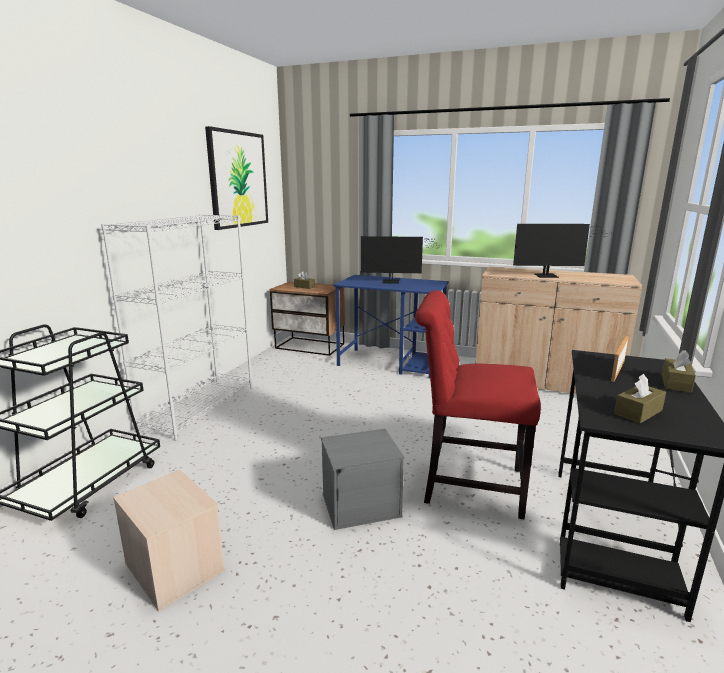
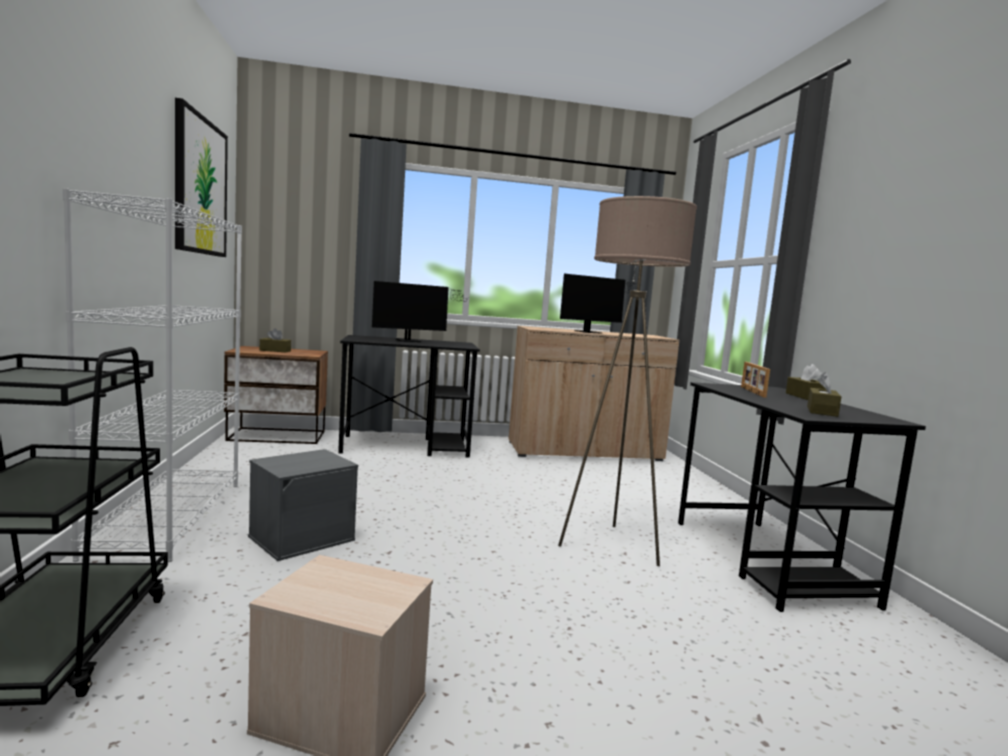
camera: 30 degrees left, 10 degrees down
(361, 504) = (522, 584): grey storage box -> grey storage box (302, 537)
(391, 363) = (406, 446): blue desk -> black desk
(467, 485) = (610, 545): red chair -> beige floor lamp

